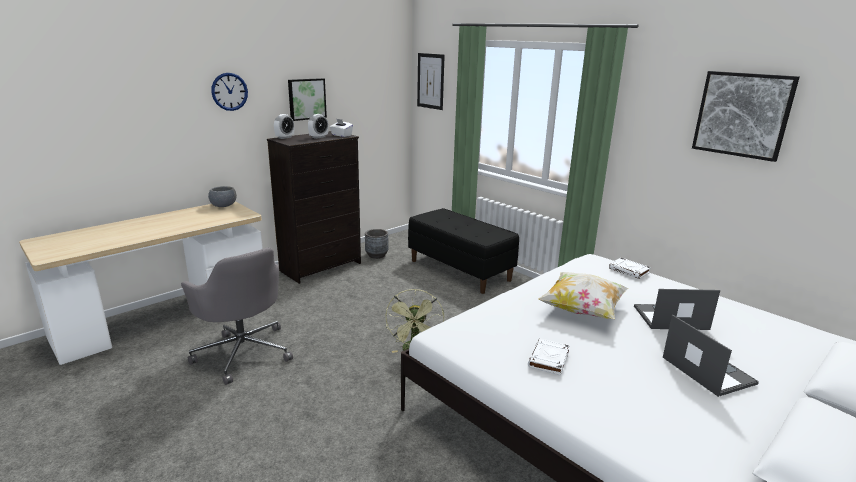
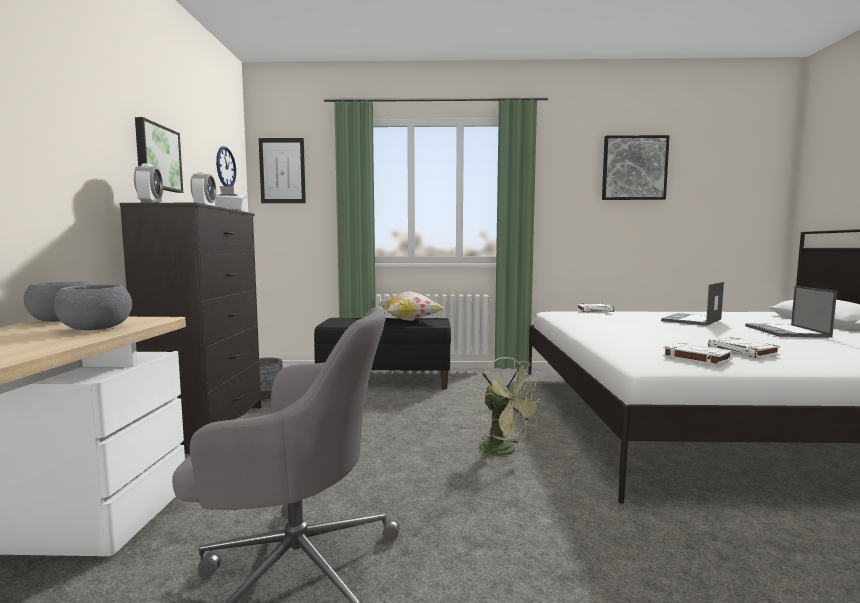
camera: 45 degrees left, 15 degrees down
(216, 218) = (96, 328): none -> grey bowl
(229, 91) = (52, 100): wall clock -> wall clock (225, 167)
(490, 345) = (695, 358): none -> white book
(582, 310) = (649, 329): pillow -> pillow (409, 320)
(706, 370) = (787, 331): laptop -> laptop turned 105 degrees counterclockwise

